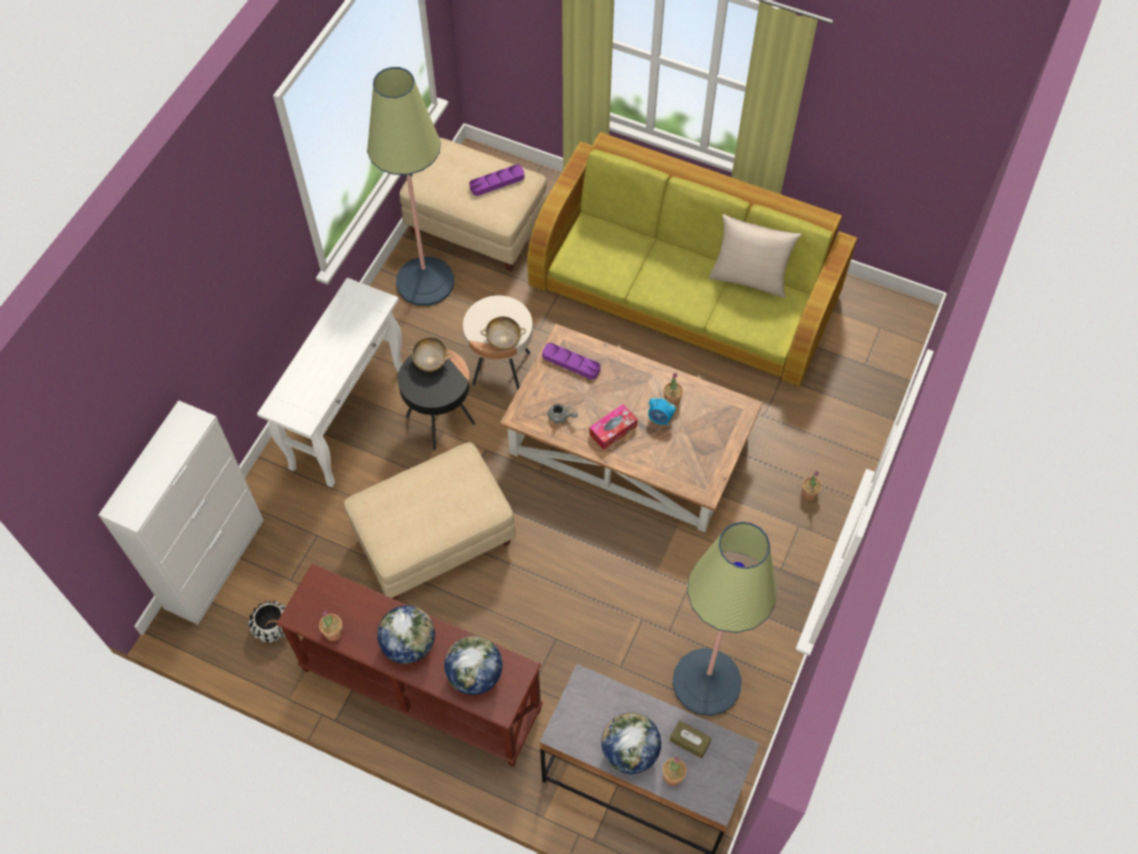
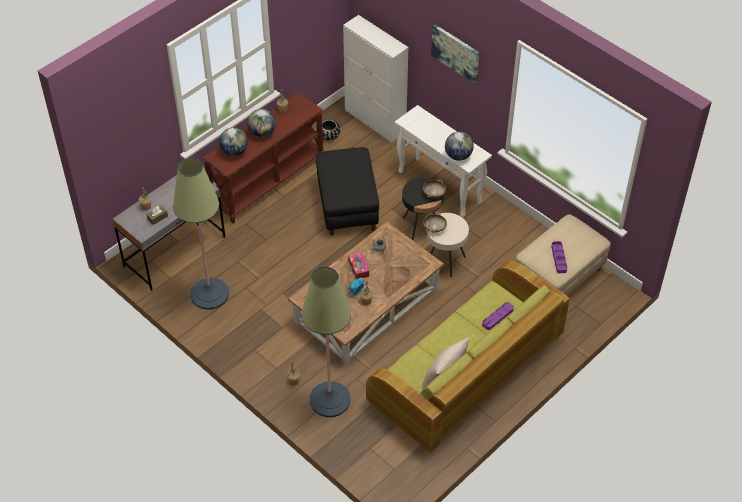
camera: 110 degrees right, 10 degrees down
(225, 276) = (456, 53): none -> picture
(425, 282) = (523, 242): floor lamp -> floor lamp (330, 399)
(435, 541) = (346, 206): beige ottoman -> black ottoman
(571, 363) = (412, 262): purple tray -> purple tray (497, 317)
(629, 751) = (166, 195): globe -> globe (458, 156)

